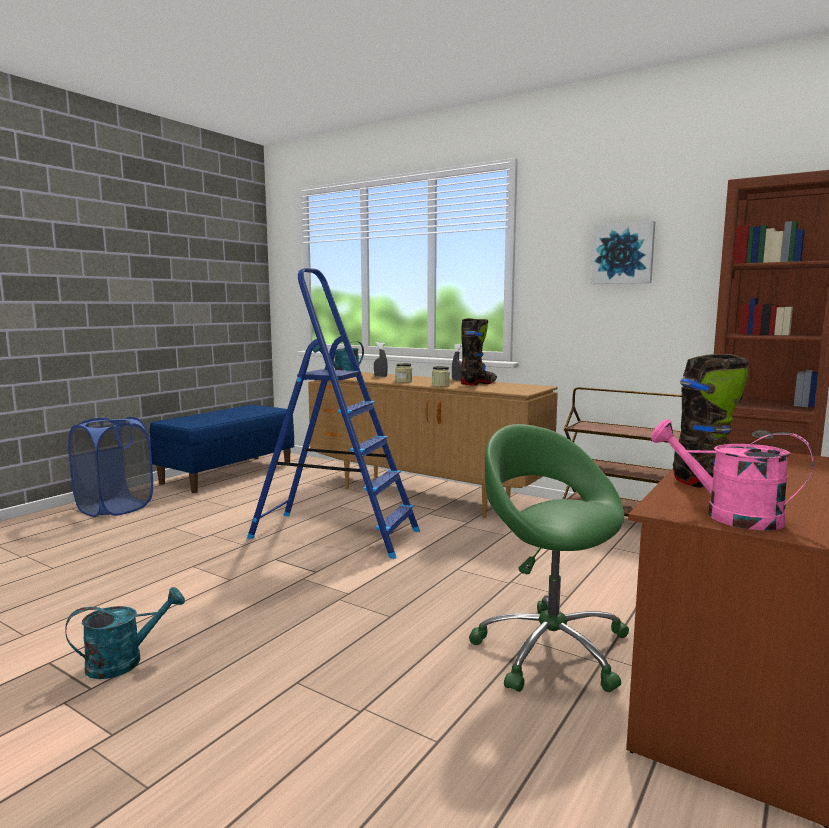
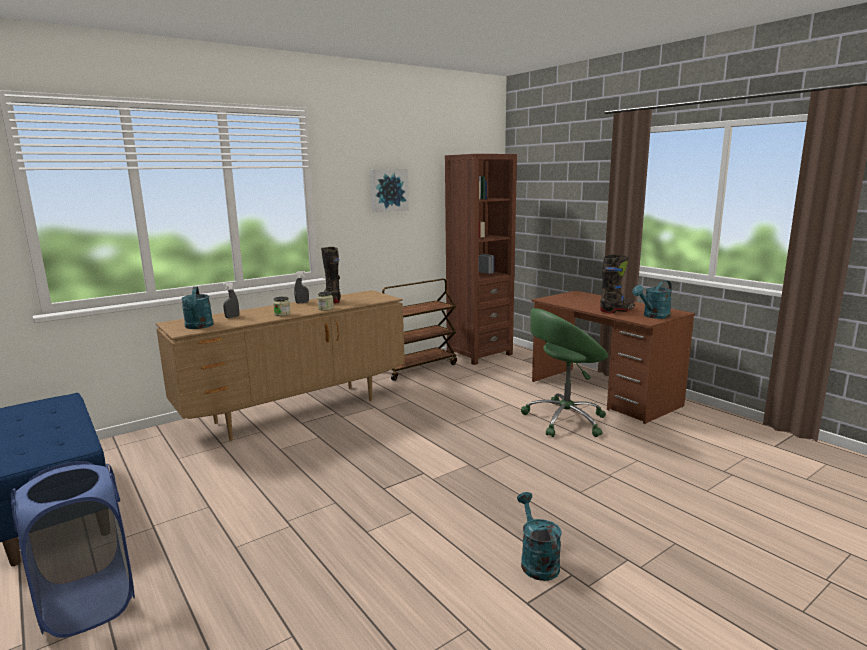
camera: 70 degrees left, 5 degrees up
(335, 534) = (352, 457): blue step ladder -> none
(729, 515) = (653, 316): pink watering can -> turquoise watering can

